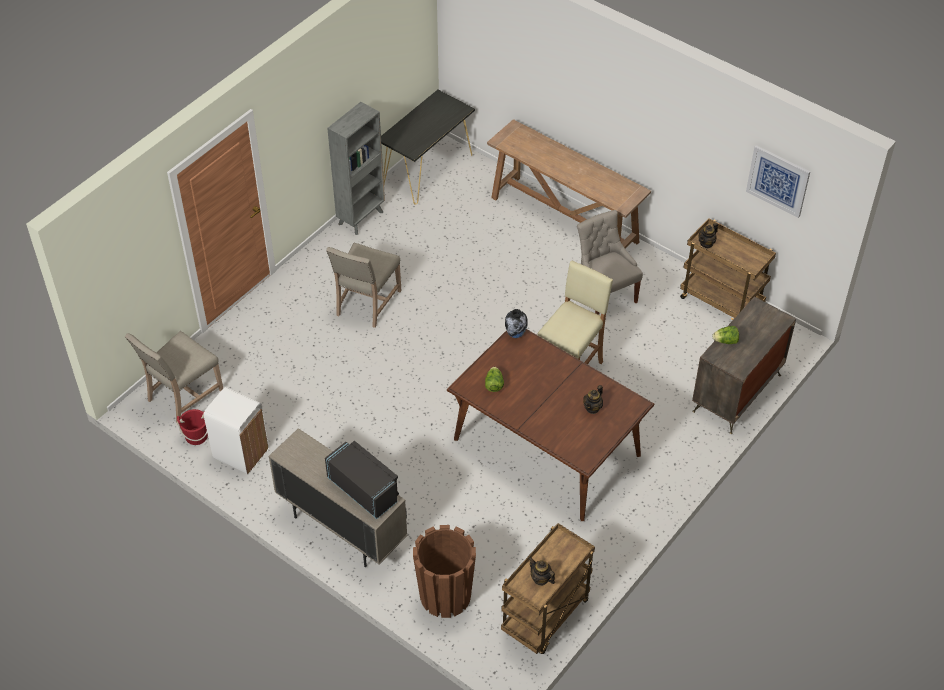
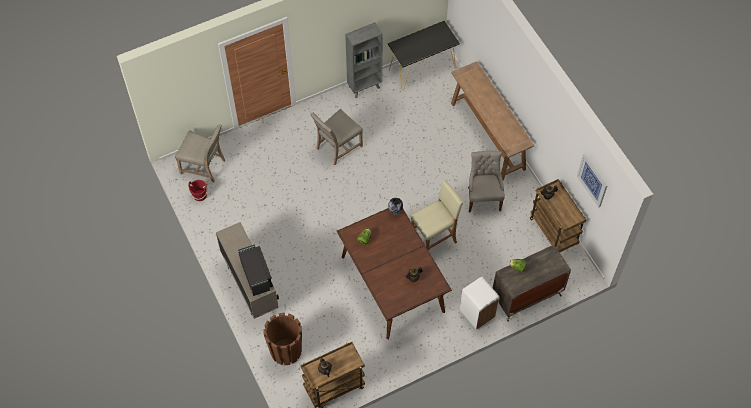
camera: 25 degrees right, 10 degrees up
(182, 395) = (204, 166): beige chair -> beige chair turned 135 degrees counterclockwise
(241, 454) = (218, 217): white trash can -> white trash can (477, 314)

